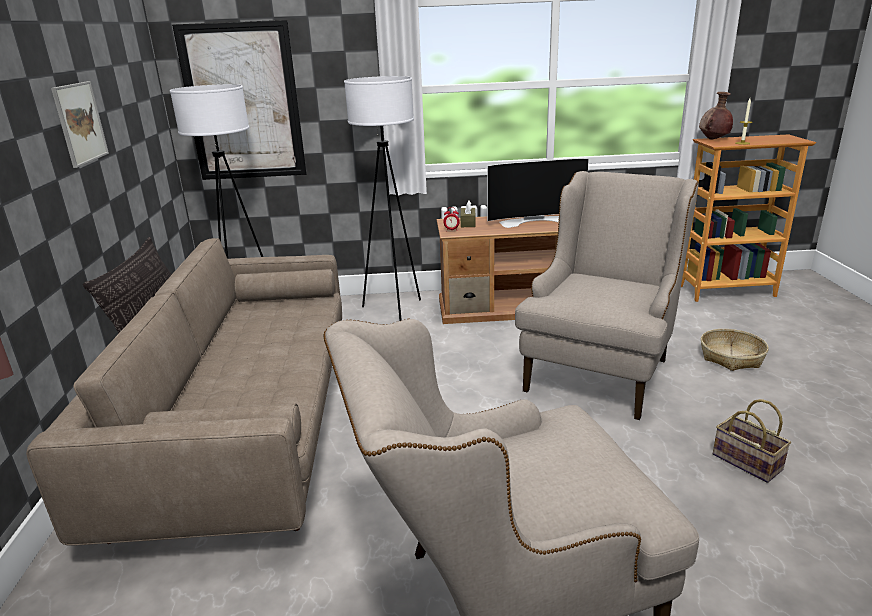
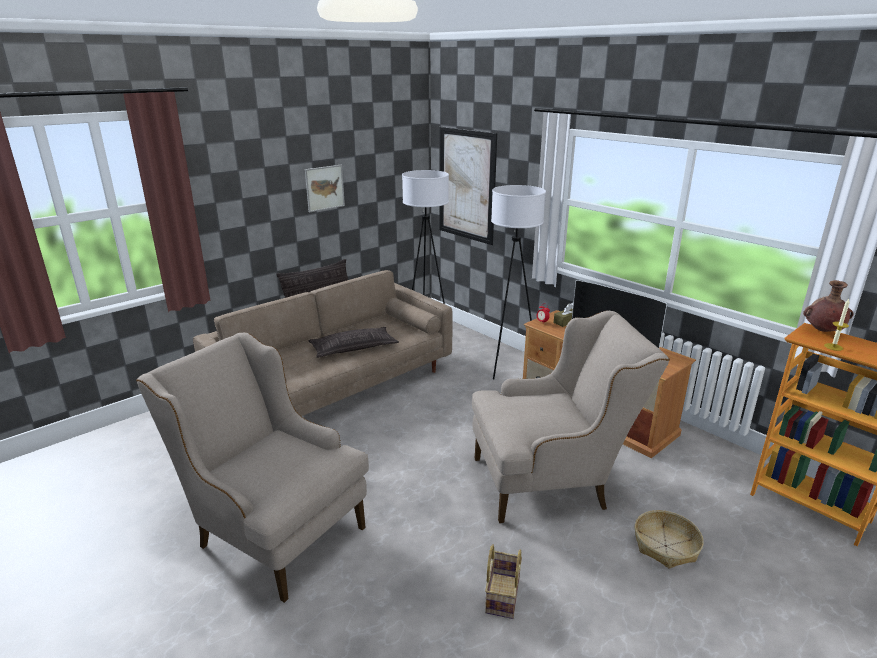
camera: 50 degrees right, 0 degrees up
(275, 348) = (353, 348): none -> pillow

